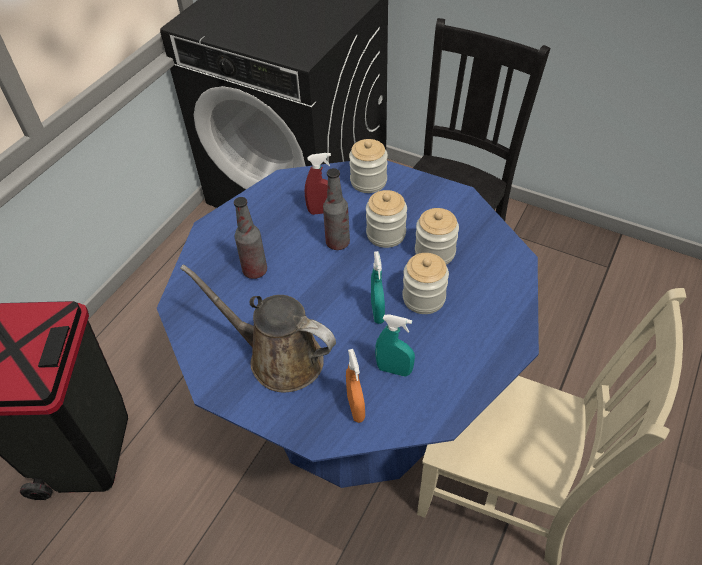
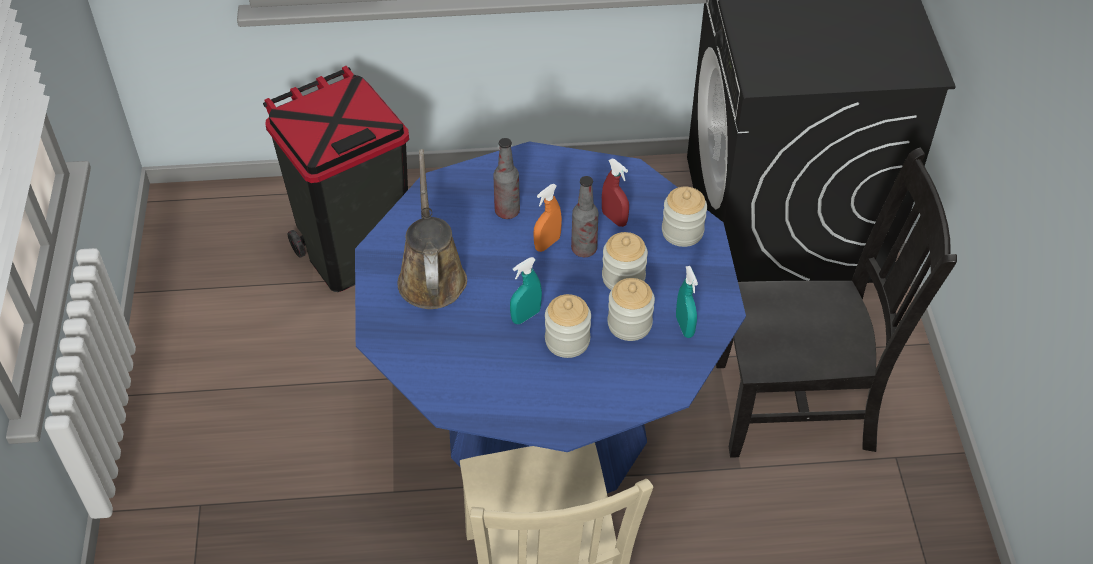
camera: 55 degrees right, 0 degrees up
(356, 408) = (419, 348): orange spray bottle -> orange spray bottle (547, 243)
(394, 370) = (474, 355): turquoise spray bottle -> turquoise spray bottle (684, 327)

